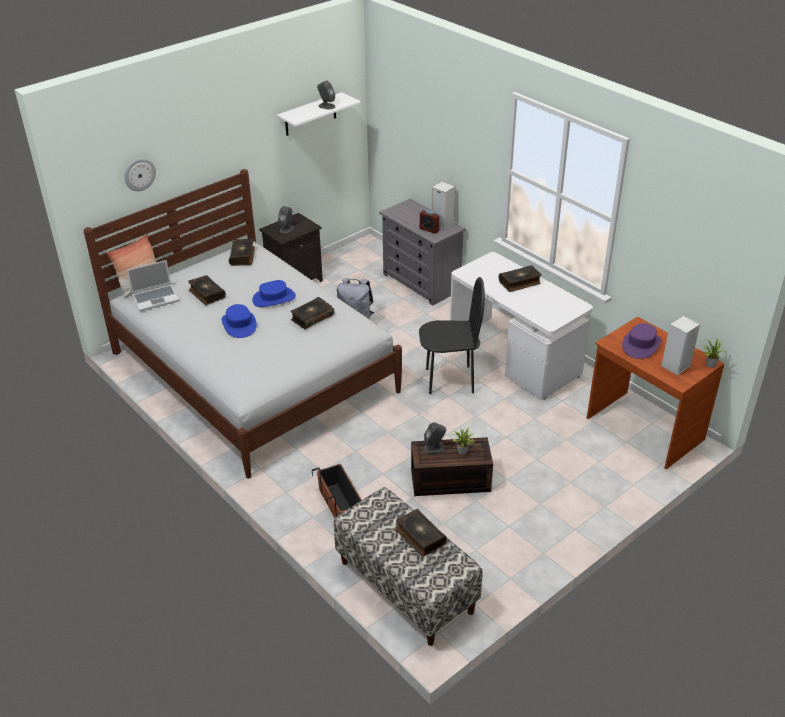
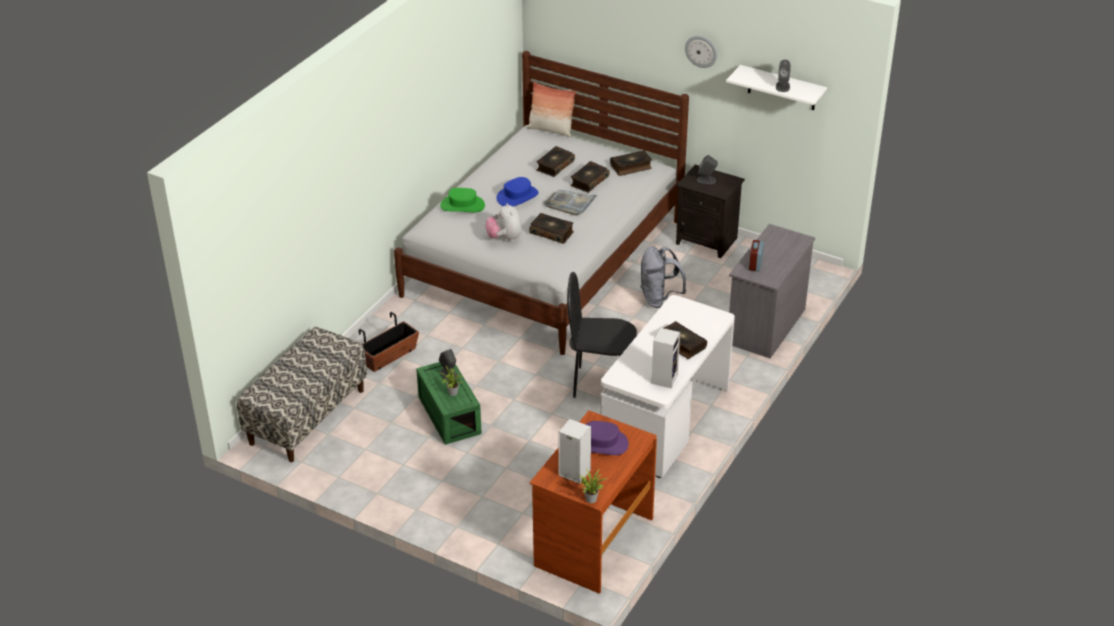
camera: 70 degrees right, 0 degrees up
(139, 174) = (587, 36): wall clock -> wall clock (701, 51)
(156, 298) = (533, 142): laptop -> none
(228, 360) = (462, 205): none -> green hat
(274, 298) = (570, 203): blue hat -> grey tray
(300, 346) = (505, 238): none -> plush toy
(419, 537) = (309, 376): book -> book (589, 181)
(441, 223) = (774, 270): speaker -> speaker (664, 378)
(449, 380) = (600, 383): black chair -> black chair turned 120 degrees clockwise
(449, 481) = (448, 415): brown storage box -> green storage box

